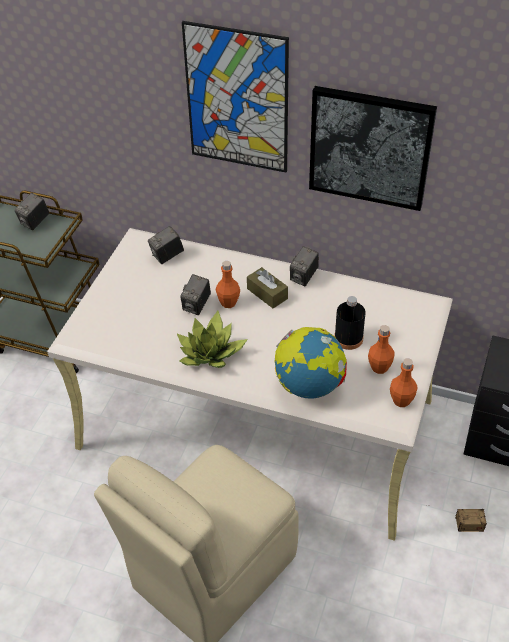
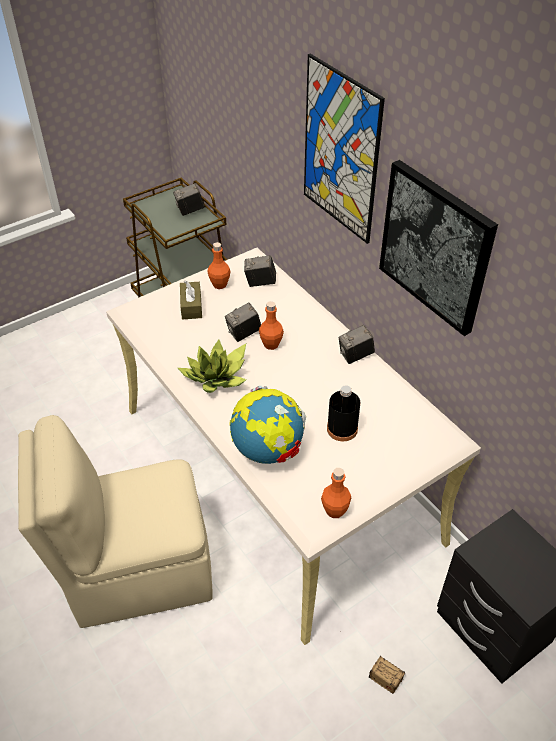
camera: 35 degrees right, 0 degrees up
(267, 293) = (310, 353): brown tissue box -> brown tissue box (191, 306)
(379, 367) = (344, 470): orange bottle -> orange bottle (219, 284)

